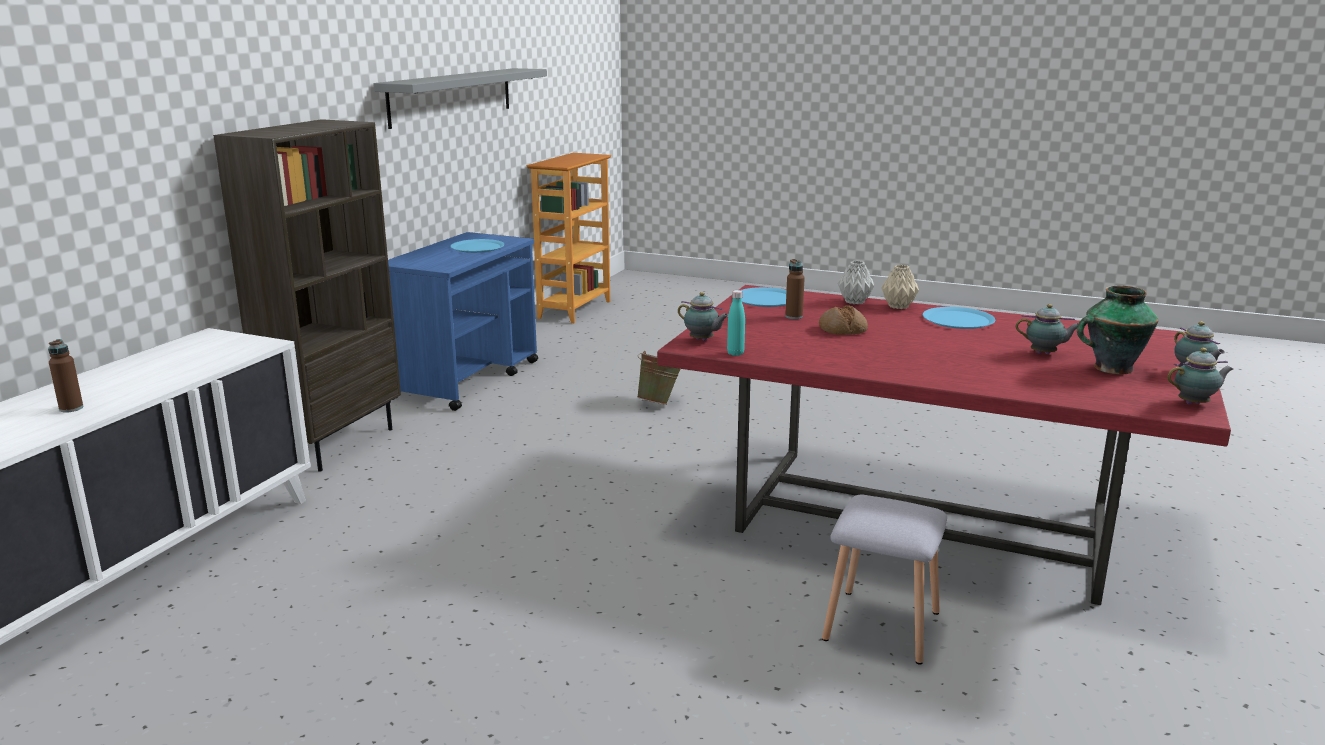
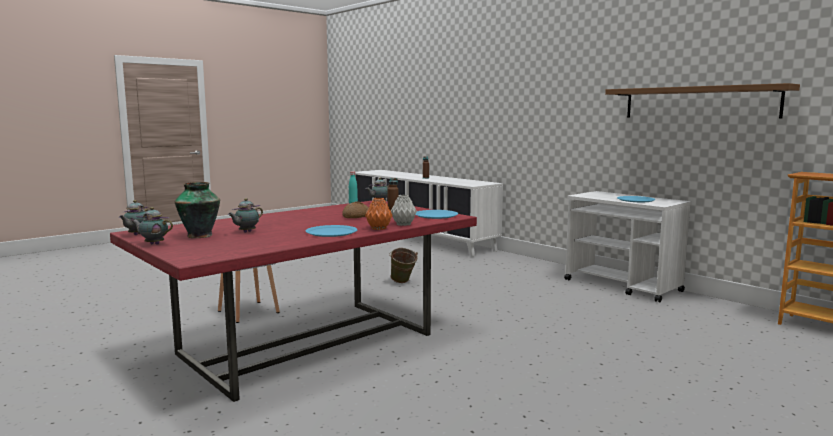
camera: 115 degrees right, 10 degrees down
(336, 444) = (531, 262): brown bookcase -> none
(452, 96) = (699, 102): grey shelf -> brown shelf
(467, 379) = (623, 286): blue cart -> white cart
(659, 402) = (552, 320): green bucket -> green bucket (402, 282)
(897, 306) = (379, 228): beige vase -> orange vase

